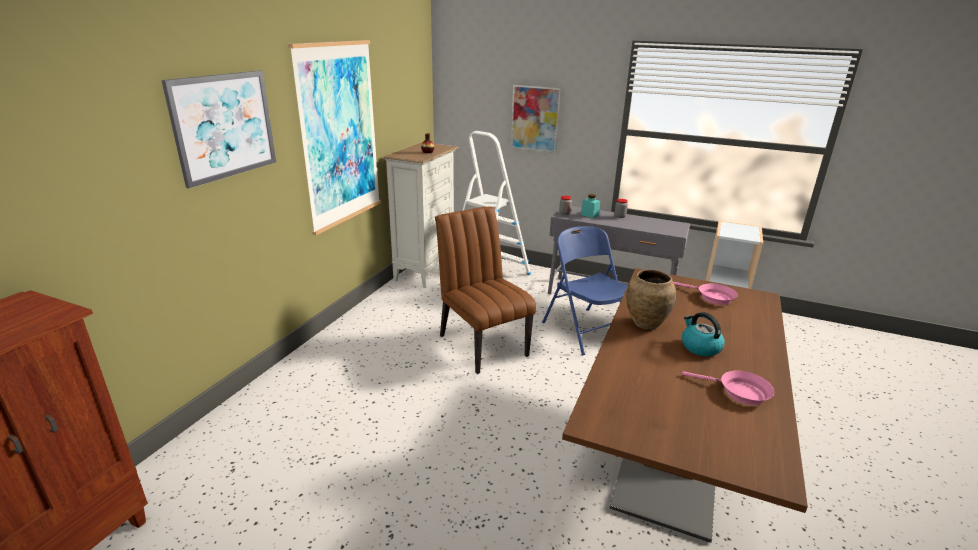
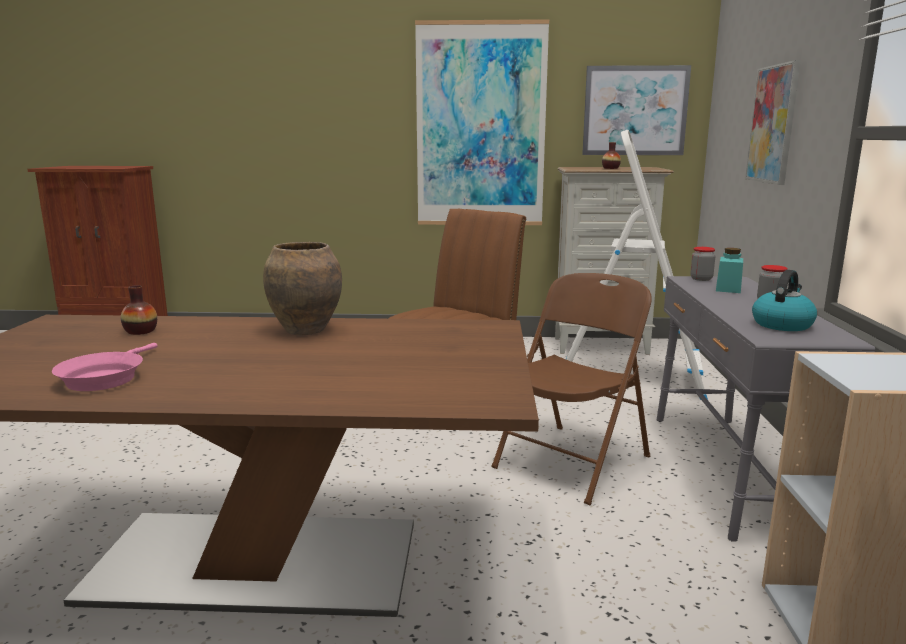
camera: 70 degrees right, 10 degrees down
(224, 126) = (325, 90): picture -> picture (635, 111)
(585, 331) = (572, 462): blue chair -> brown chair
(635, 382) = (140, 331): none -> vase
(700, 347) = (242, 357): kettle -> kettle (782, 324)
(712, 297) = (447, 364): pink frying pan -> none

